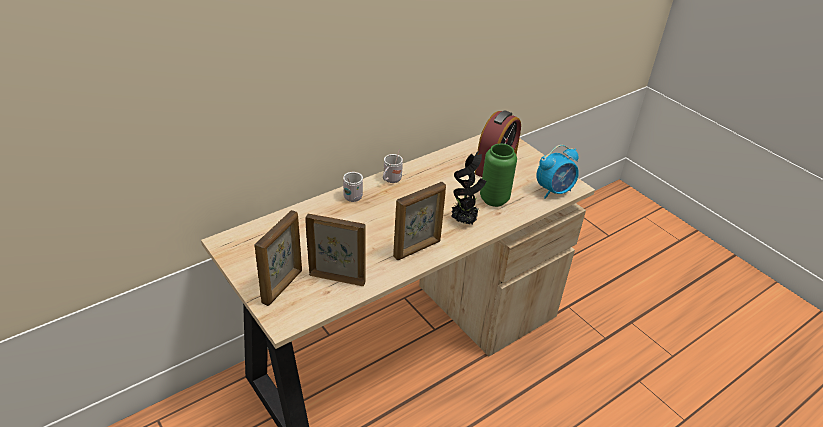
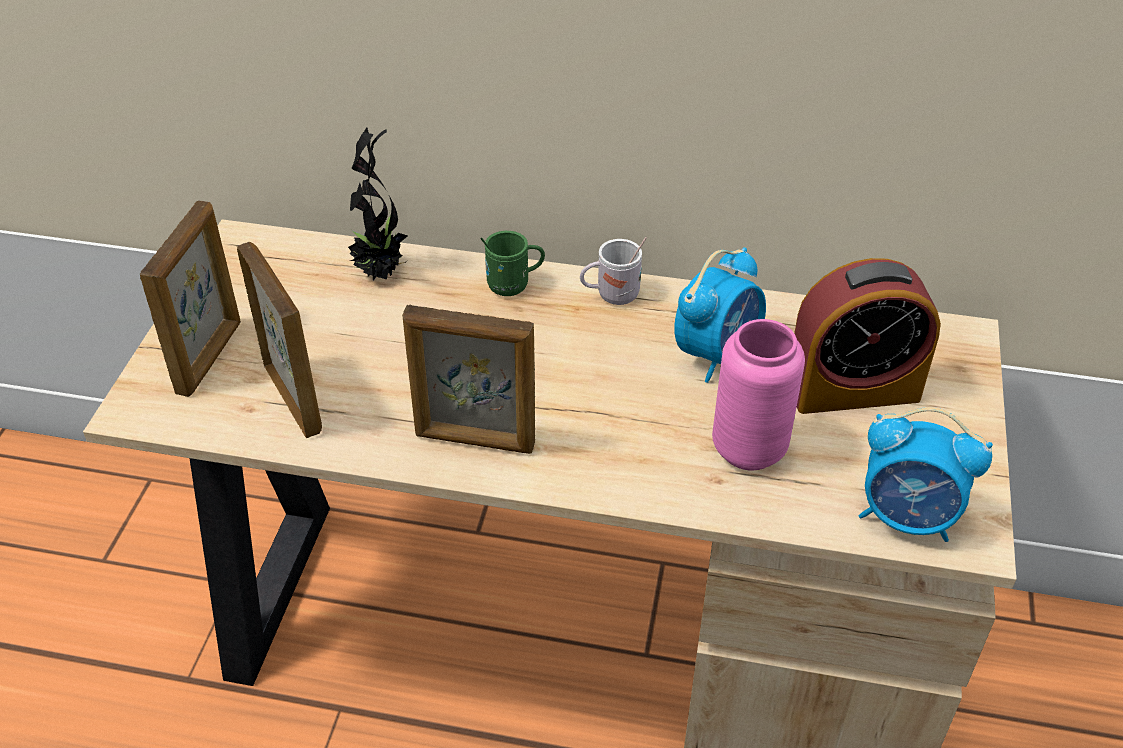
camera: 50 degrees right, 5 degrees up
(283, 286) = (210, 357): picture frame -> picture frame turned 60 degrees counterclockwise
(354, 195) = (514, 285): white mug -> green mug
(447, 179) = (717, 354): none -> alarm clock
(464, 221) = (627, 450): potted plant -> potted plant (380, 272)
(494, 199) = (748, 449): green vase -> pink vase

